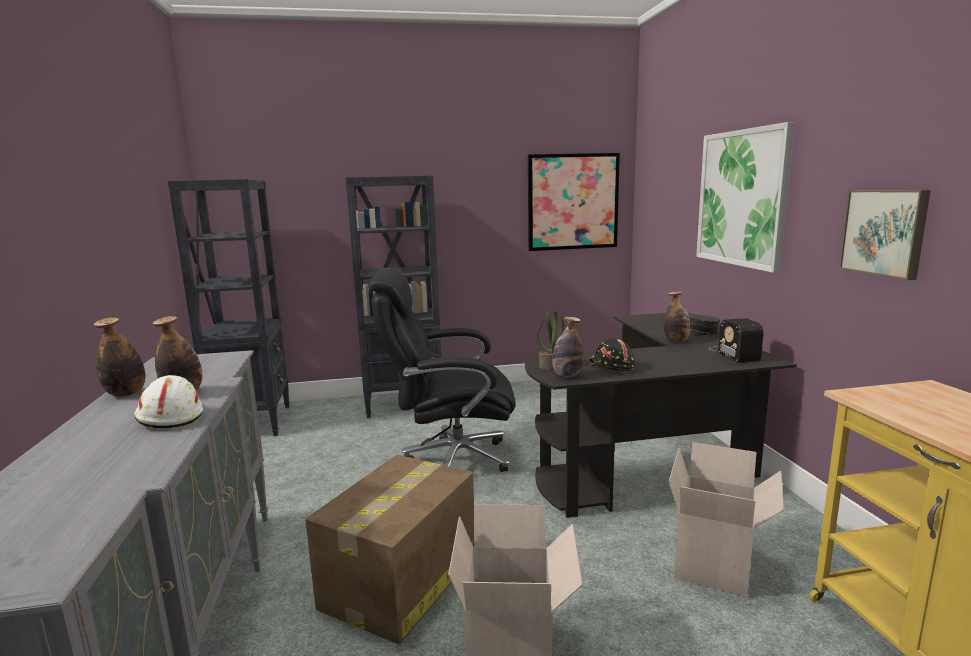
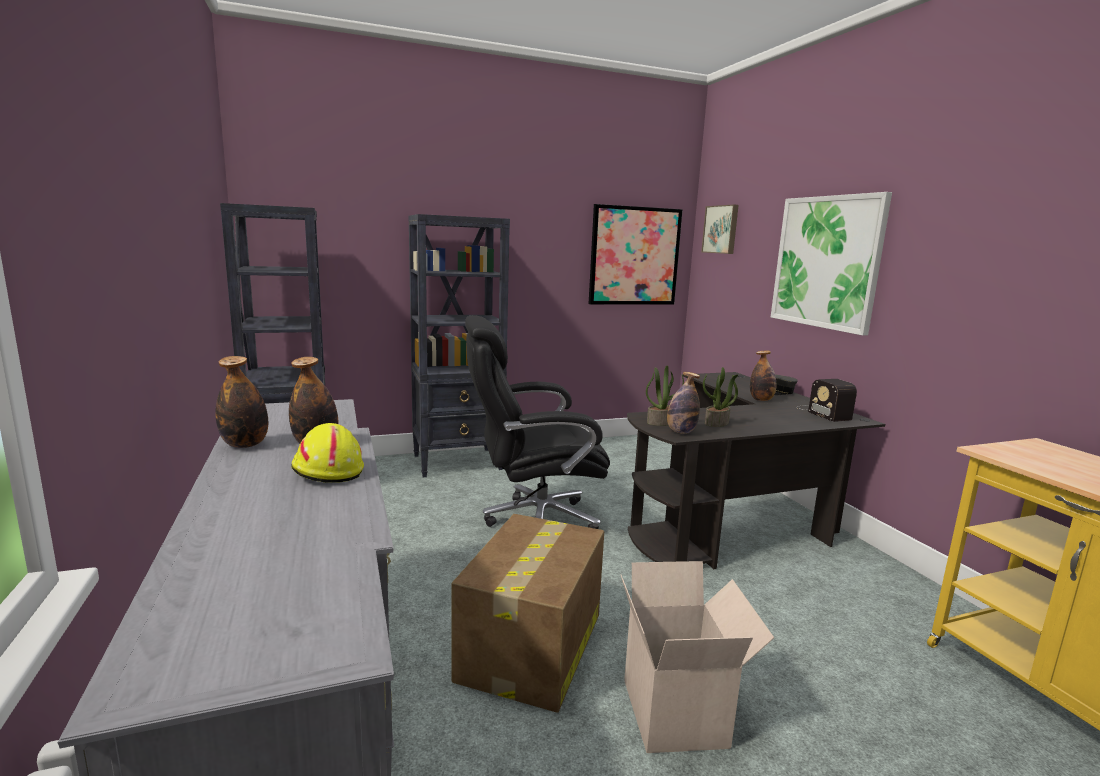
camera: 10 degrees left, 0 degrees up
(170, 417) = (326, 470): white hard hat -> yellow hard hat
(610, 366) = (717, 423): black hard hat -> potted plant
(715, 566) = (833, 617): cardboard box -> none
(885, 232) = (988, 301): picture -> picture (721, 229)

